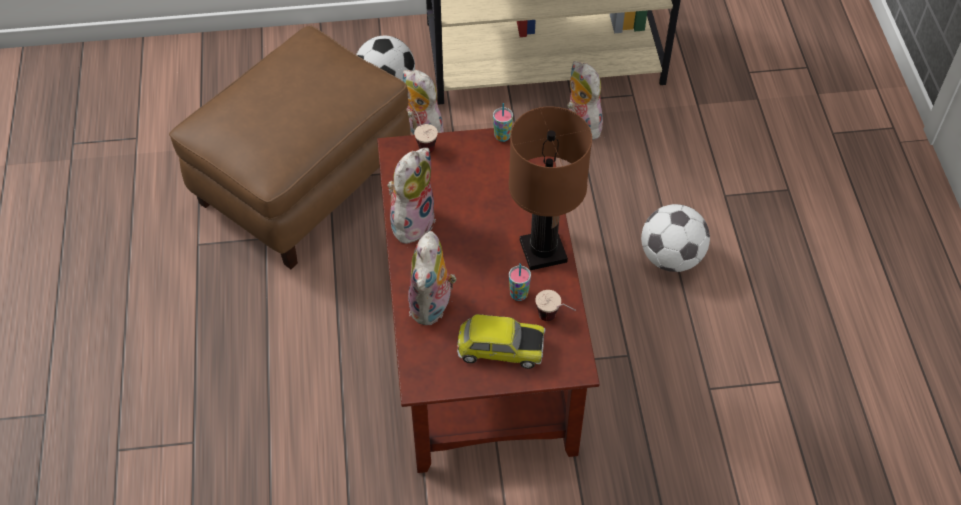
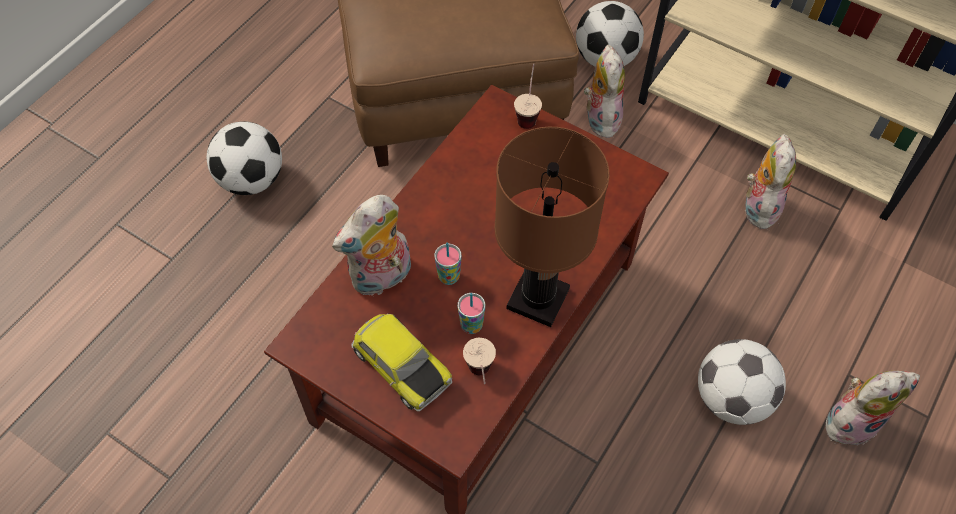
camera: 40 degrees right, 5 degrees up
(198, 343) = (252, 179): none -> football
(411, 221) = (444, 182): plush toy -> plush toy (851, 420)
(502, 136) = (609, 157): cup -> cup (449, 277)

